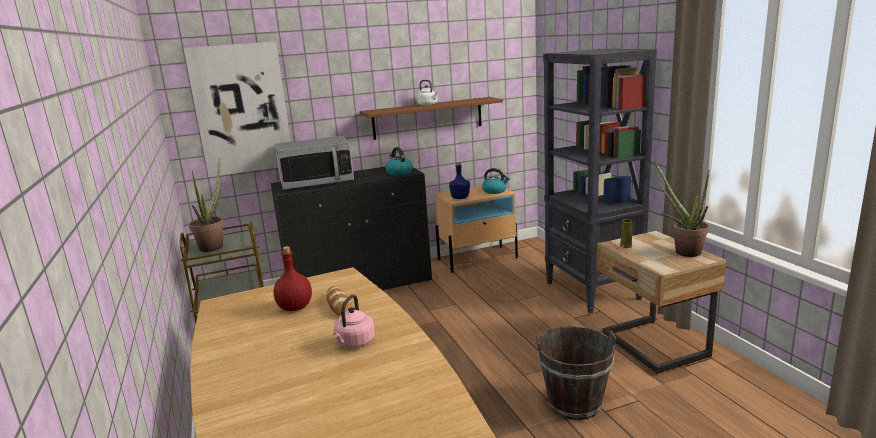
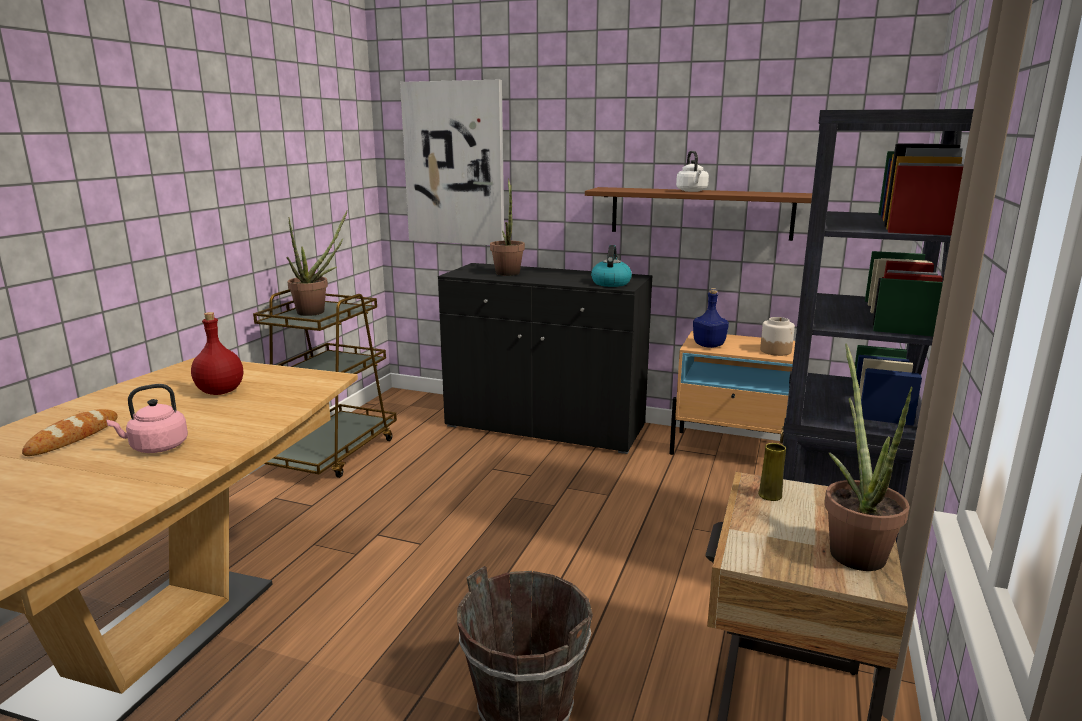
camera: 40 degrees right, 0 degrees up
(317, 182) = (508, 272): microwave -> potted plant
(339, 305) = (247, 406): bread -> bread (73, 437)
(495, 191) = (775, 351): kettle -> jar

